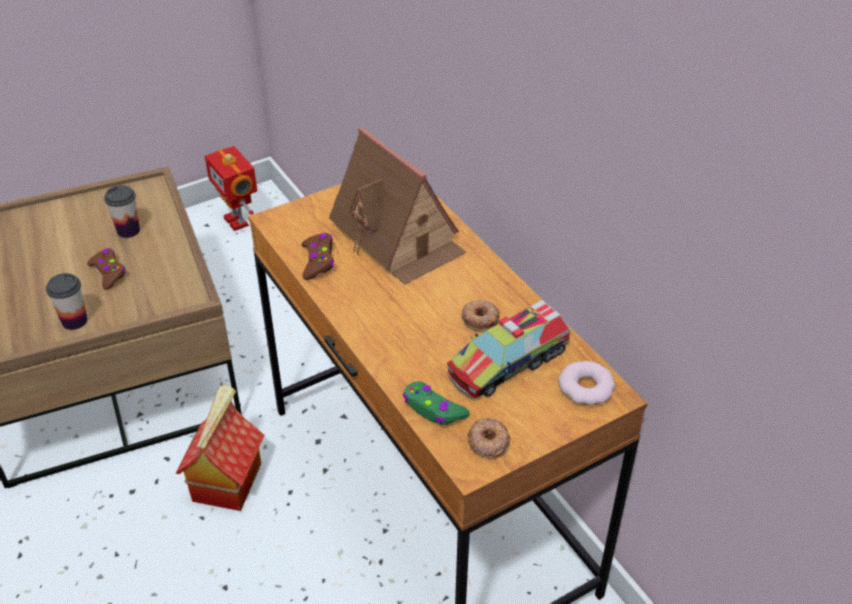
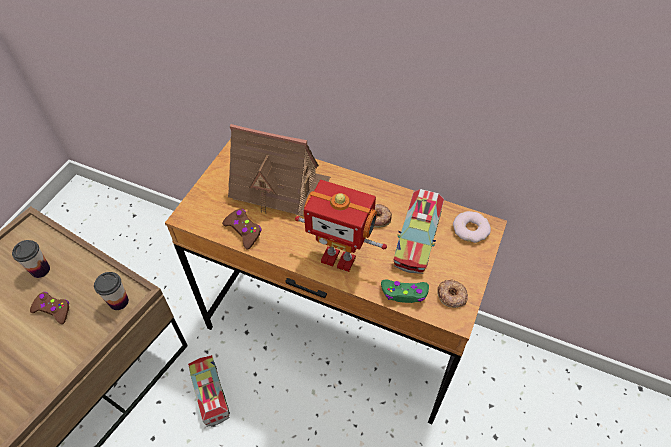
camera: 35 degrees left, 10 degrees up
(74, 321) = (58, 360): cup -> cup (119, 302)
(226, 480) = (210, 392): toy house -> toy truck
(238, 221) = (76, 214): toy robot -> toy robot (339, 257)

